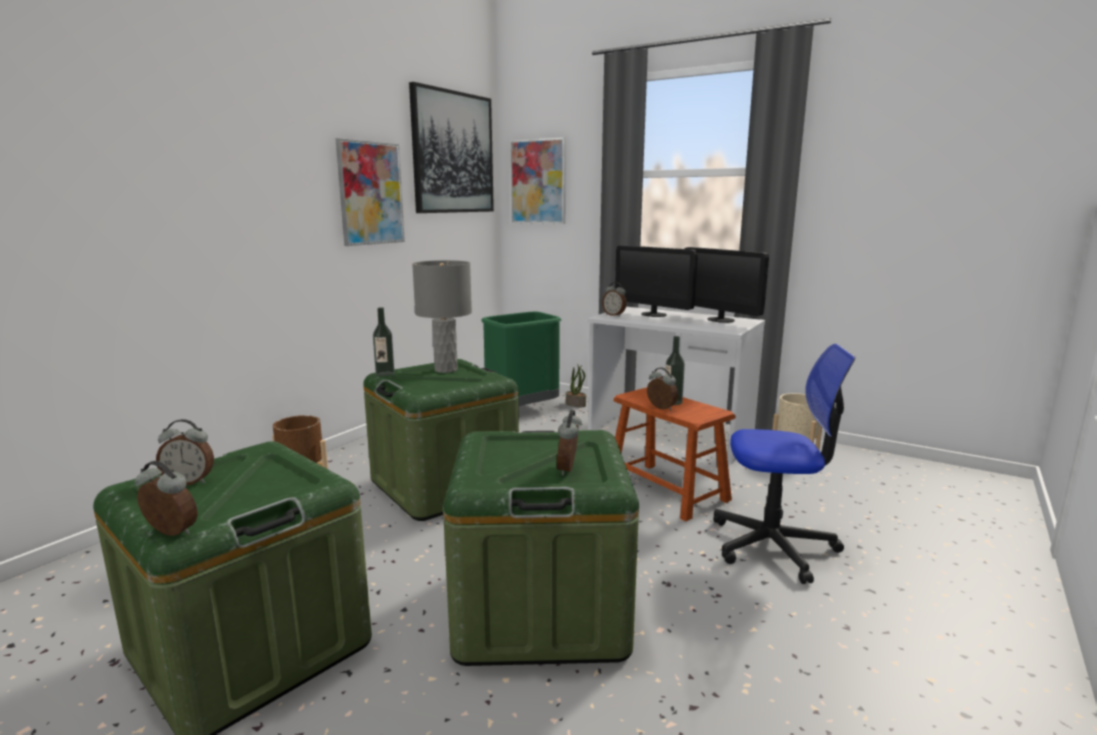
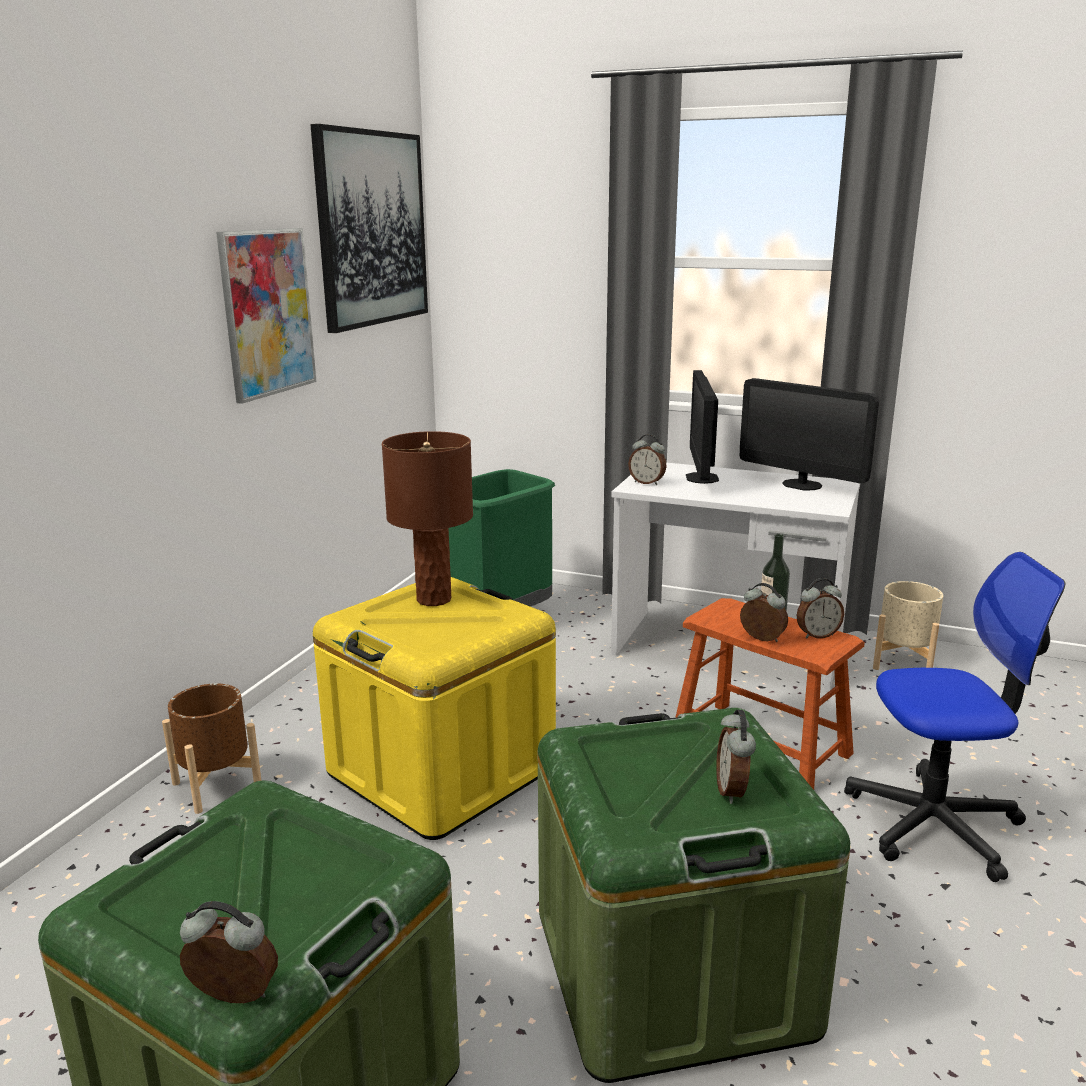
camera: 10 degrees left, 5 degrees up
(189, 482) = (183, 882): alarm clock -> alarm clock (817, 635)
(385, 374) = (348, 617): bottle -> none
(444, 485) = (441, 770): green storage box -> yellow storage box
(446, 370) = (434, 599): grey table lamp -> brown table lamp
(538, 182) = (499, 267): picture -> none
(576, 404) = (572, 602): potted plant -> none
(653, 314) = (702, 478): monitor -> monitor turned 60 degrees clockwise

